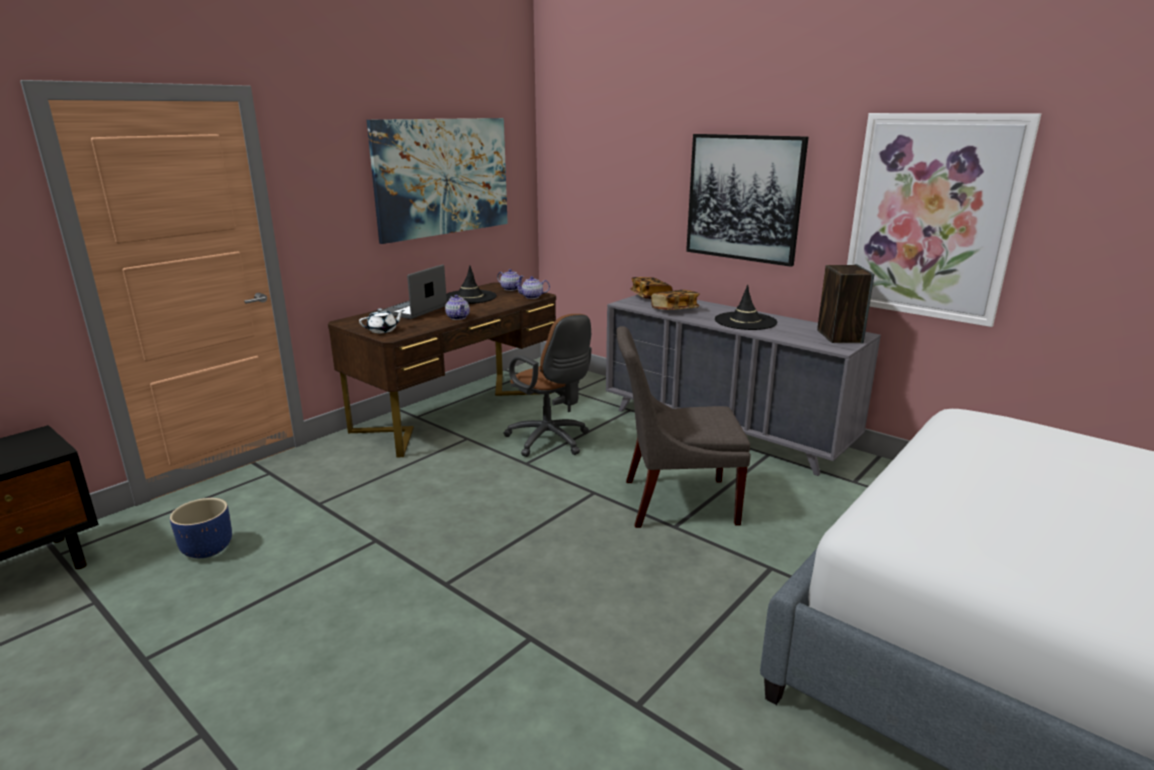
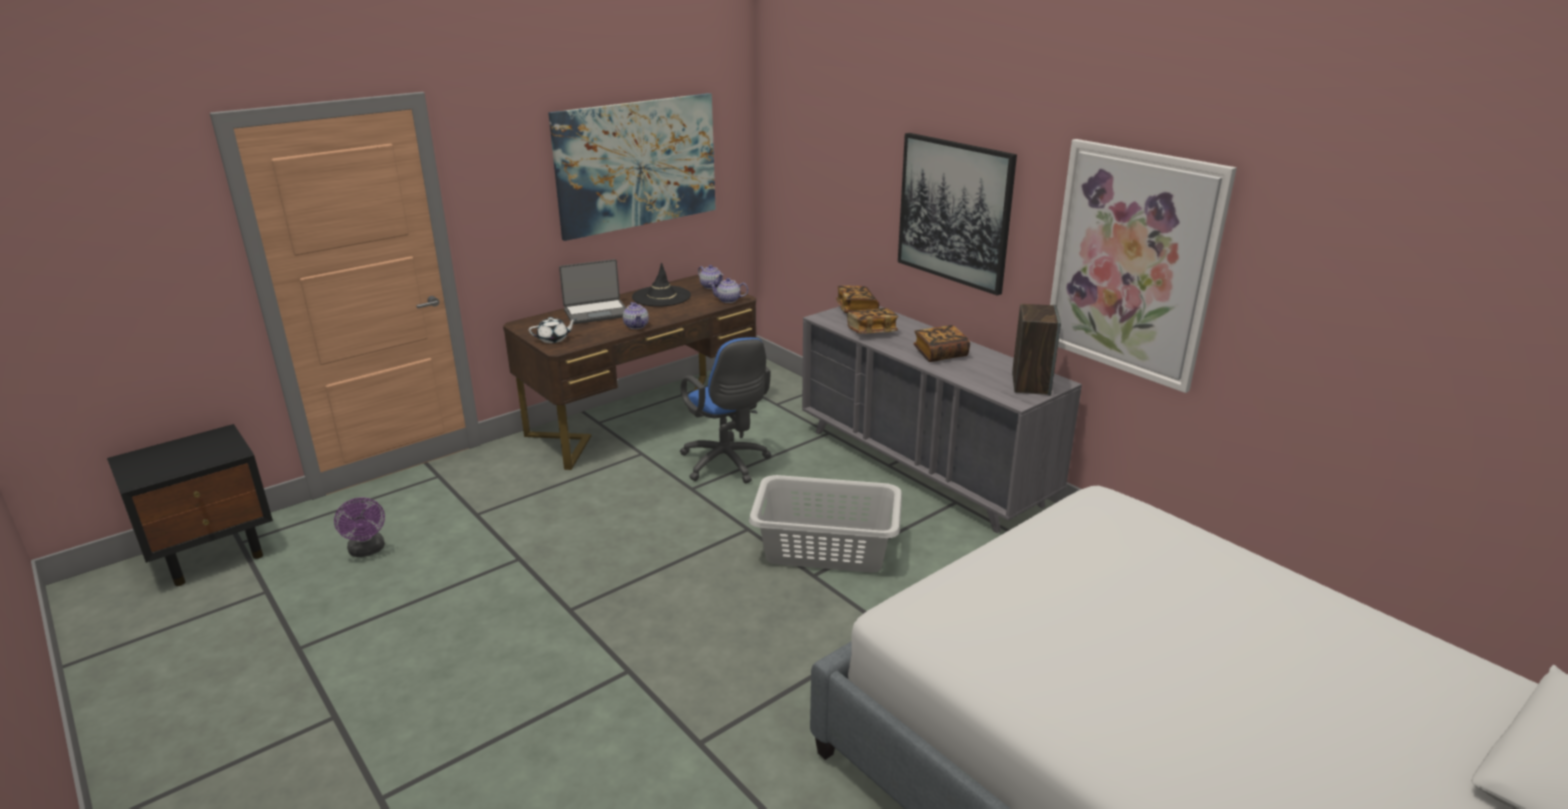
camera: 10 degrees right, 5 degrees up
(208, 549) = (367, 551): blue planter -> purple fan
(415, 310) = (596, 312): laptop -> laptop turned 150 degrees counterclockwise
(551, 441) = (727, 465): brown office chair -> blue office chair
(673, 501) = (825, 547): grey chair -> grey laundry basket
(745, 321) = (940, 354): black hat -> book

